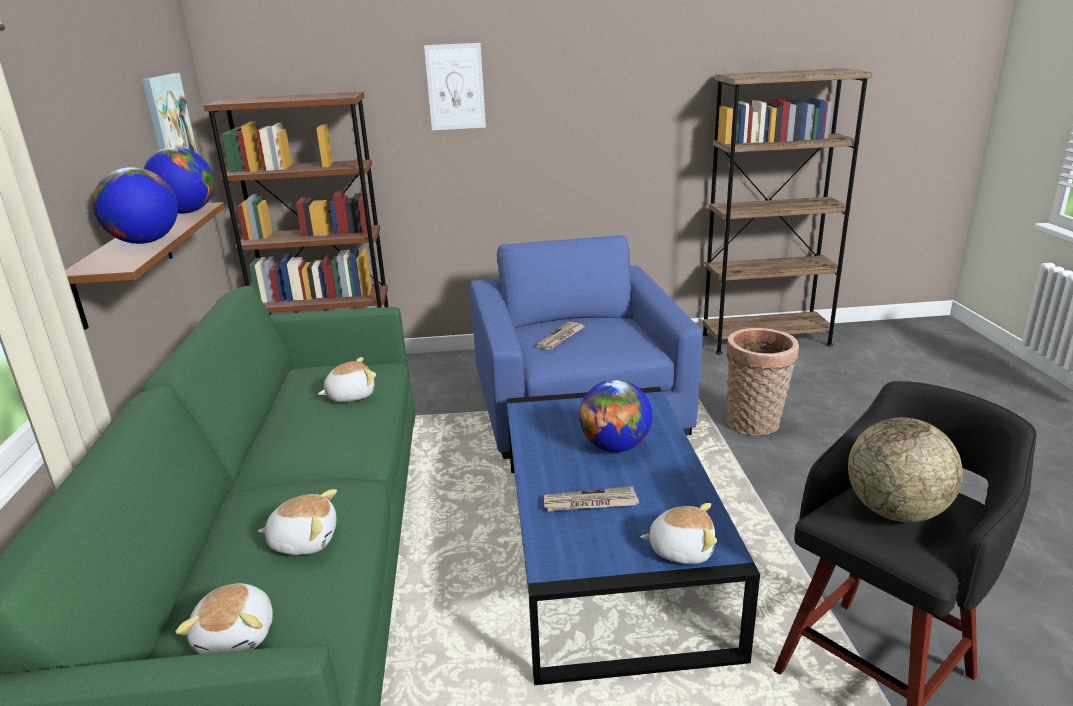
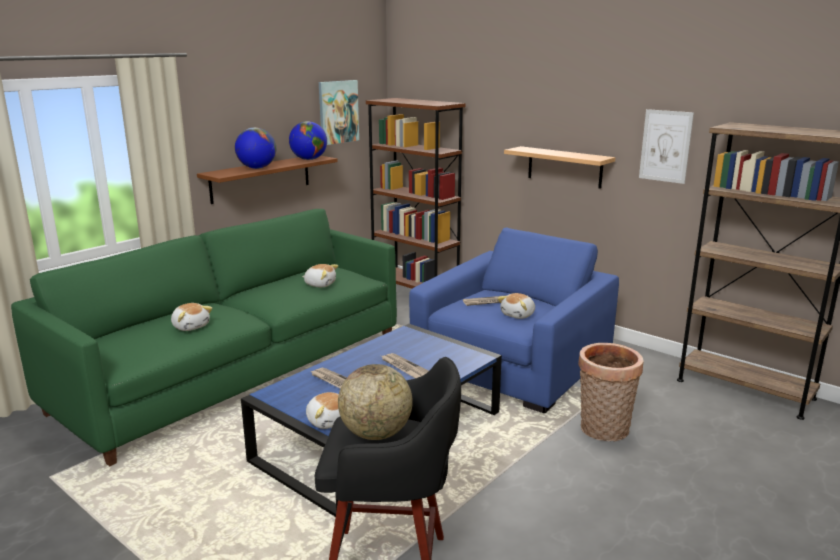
camera: 45 degrees right, 5 degrees down
(238, 635) = (123, 343): plush toy -> plush toy (518, 315)
(455, 87) = (523, 107): picture -> picture (665, 146)
(526, 156) = (564, 167): none -> shelf
(615, 446) = (405, 368): globe -> newspaper

